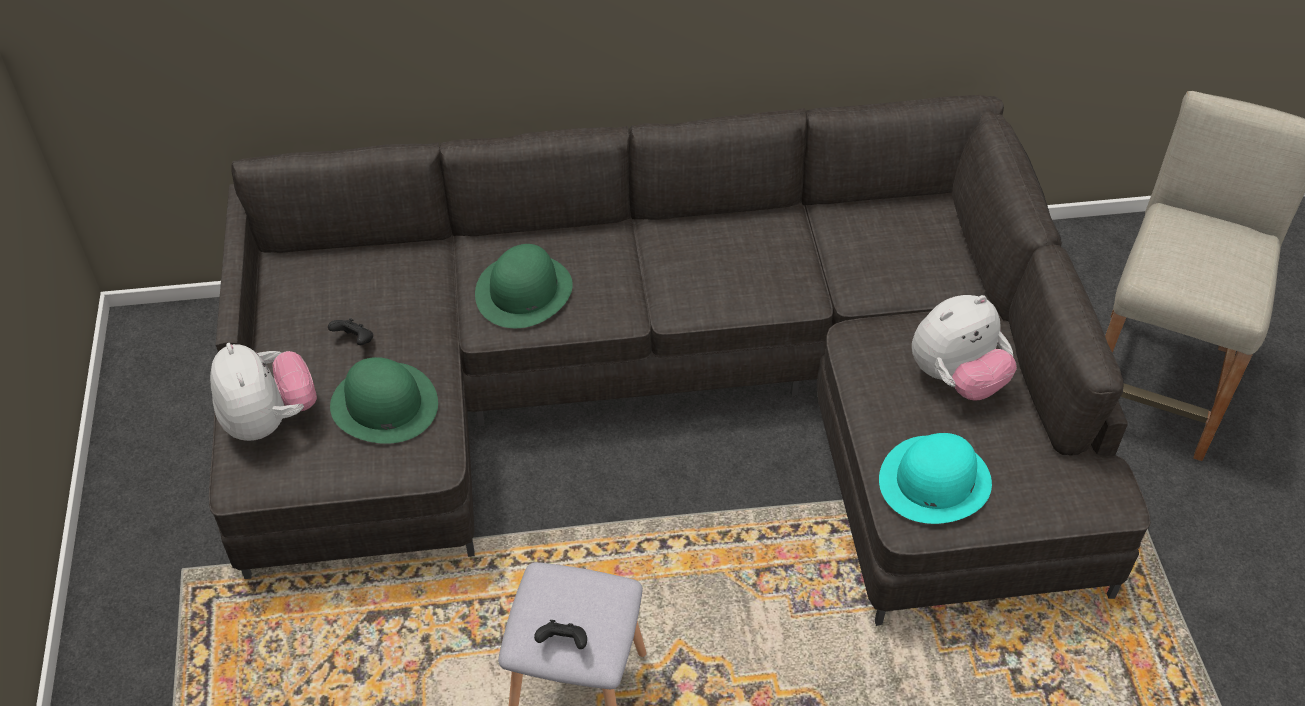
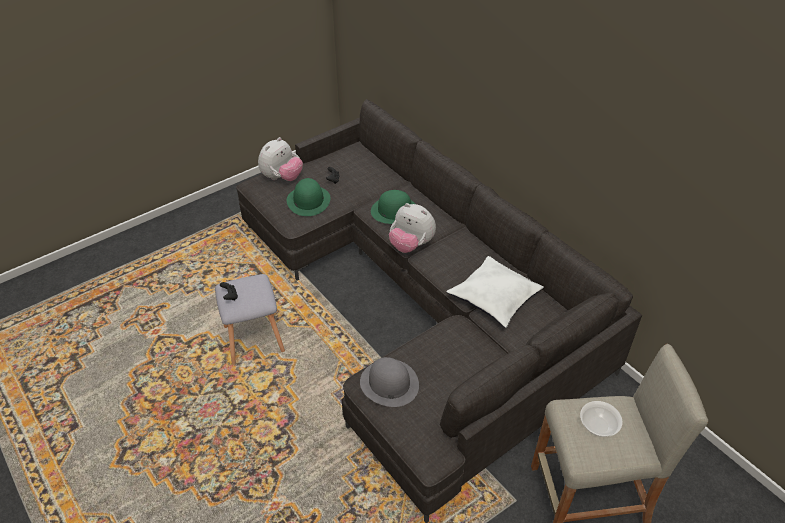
camera: 60 degrees right, 5 degrees down
(831, 263) = (495, 297): none -> white pillow
(934, 481) = (389, 383): turquoise hat -> grey hat
(956, 378) = (459, 369): plush toy -> plush toy (411, 245)
(1198, 258) = (598, 425): none -> bowl

